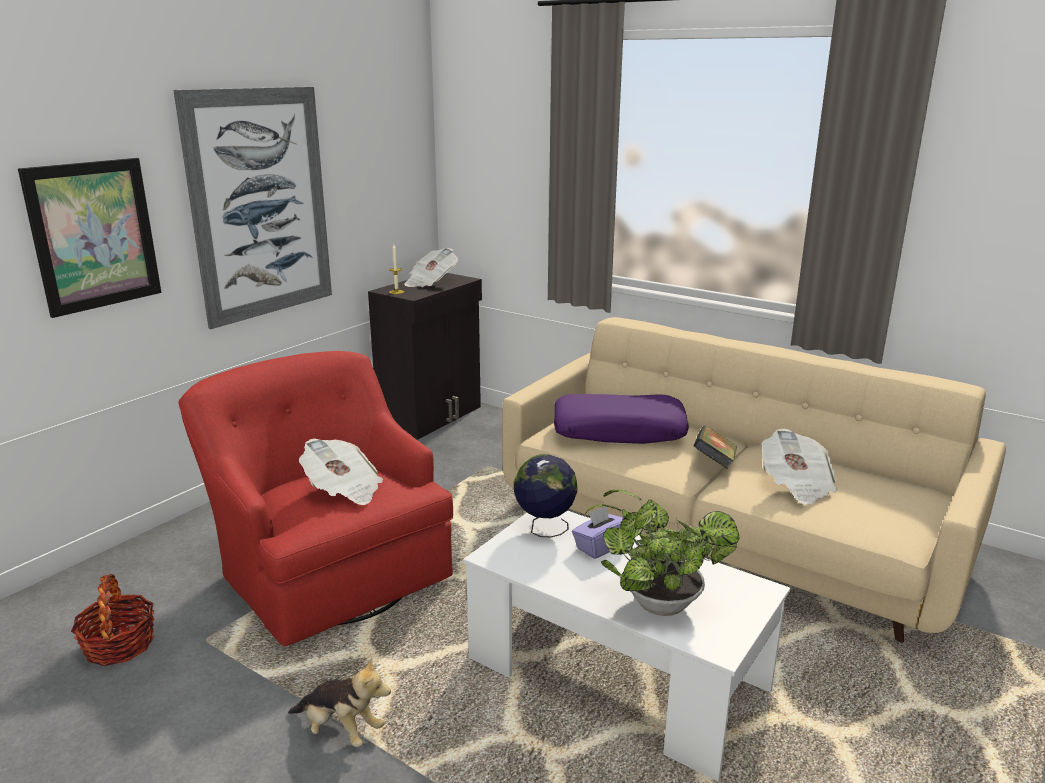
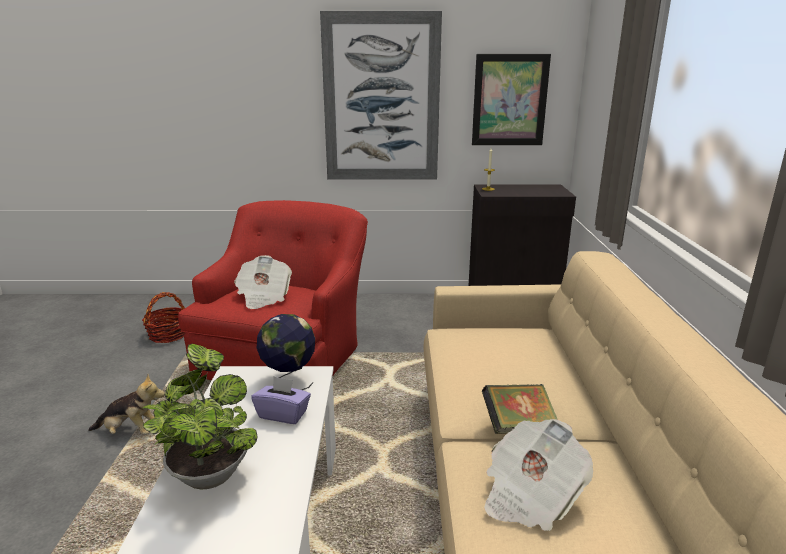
camera: 55 degrees right, 0 degrees up
(94, 235) = (256, 102): picture -> picture (509, 100)
(341, 730) = (131, 431): plush toy -> plush toy turned 75 degrees counterclockwise
(430, 282) = (529, 189): newspaper -> none
(619, 431) = (500, 356): purple pillow -> none

